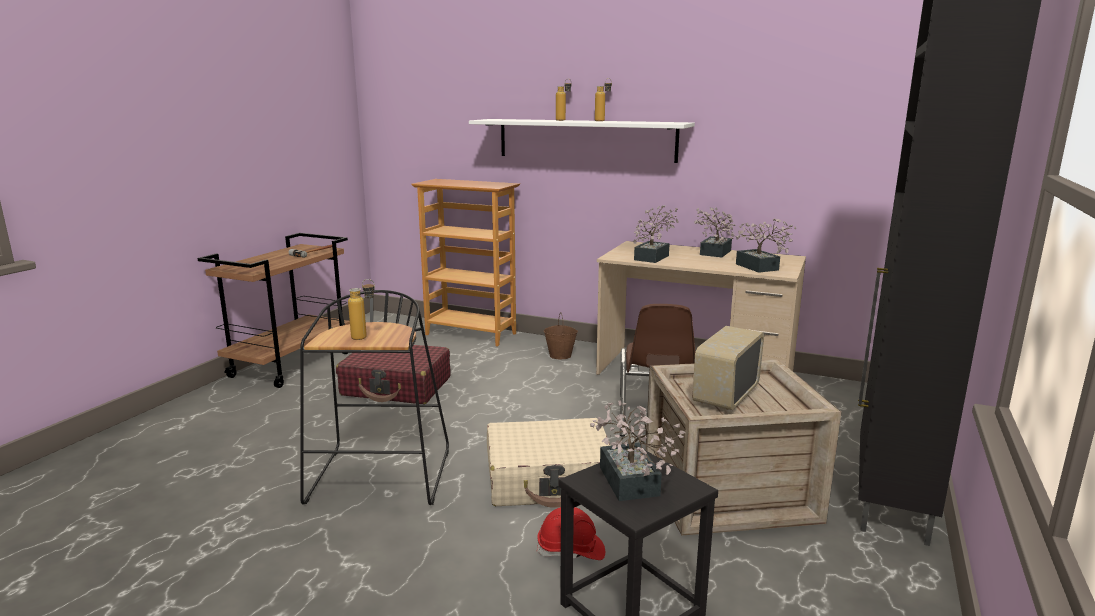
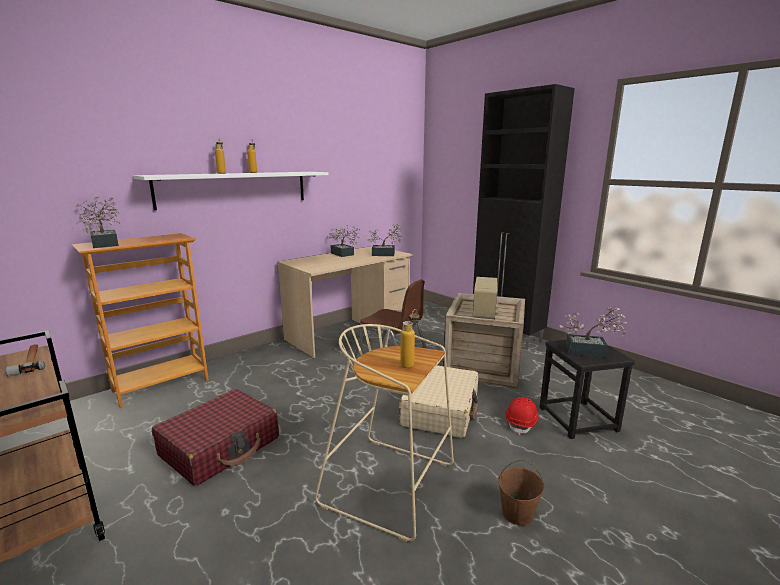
camera: 65 degrees left, 0 degrees up
(381, 478) = (391, 484): black stool -> beige stool
(560, 355) = (265, 361): brown bucket -> brown bucket (517, 513)
(654, 257) = (330, 264): potted plant -> potted plant (105, 243)
(725, 395) = (484, 313): radio -> radio turned 135 degrees counterclockwise

